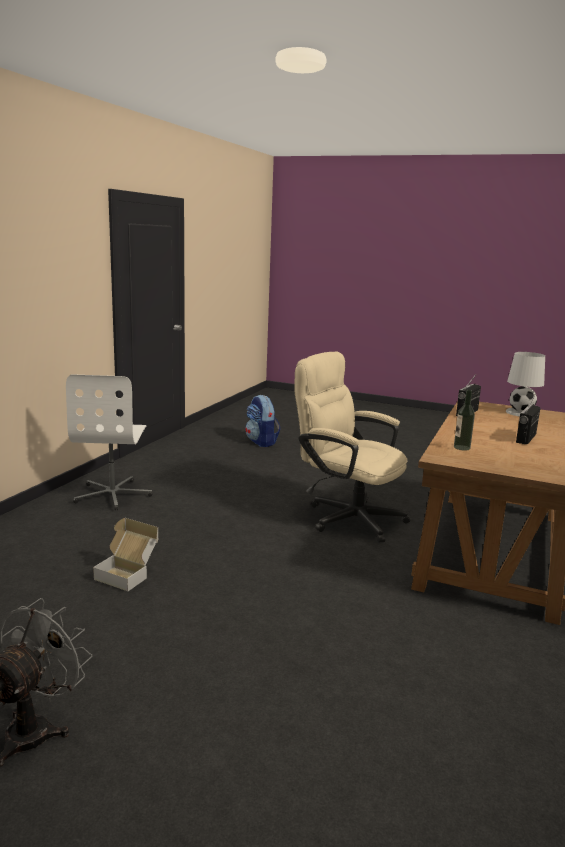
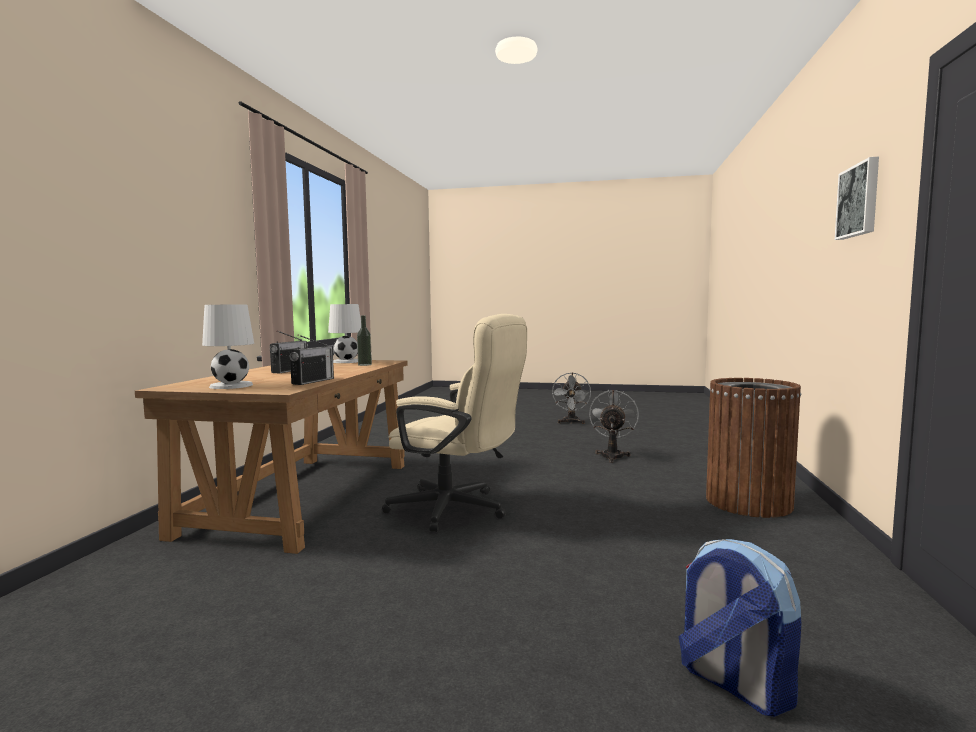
camera: 170 degrees right, 10 degrees down
(61, 254) = (859, 200): none -> picture
(113, 494) = (748, 502): white office chair -> brown trash can
(128, 574) = (612, 455): cardboard box -> grey fan
(500, 464) = (346, 361): none -> white table lamp

